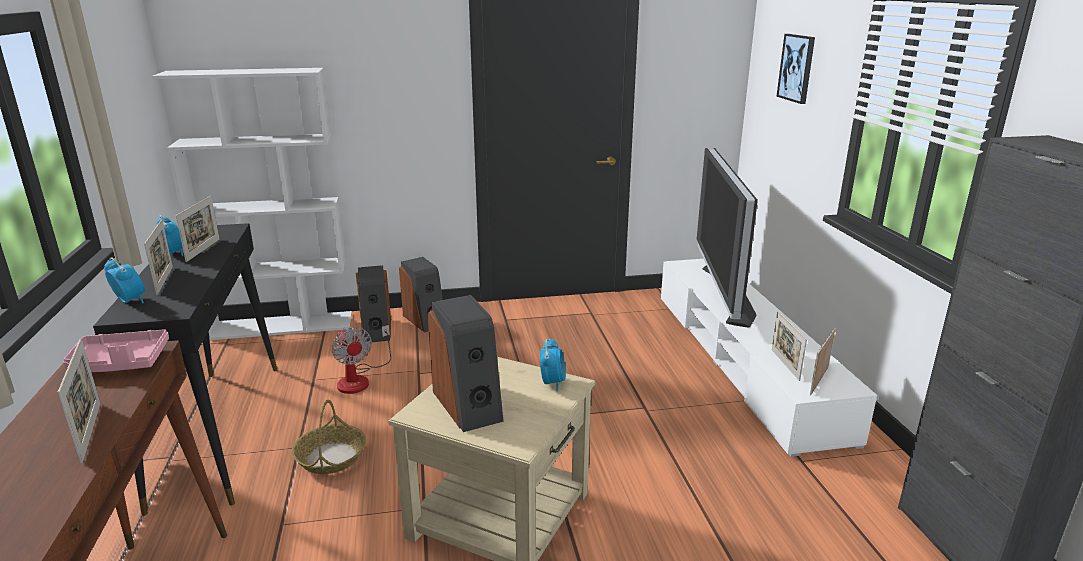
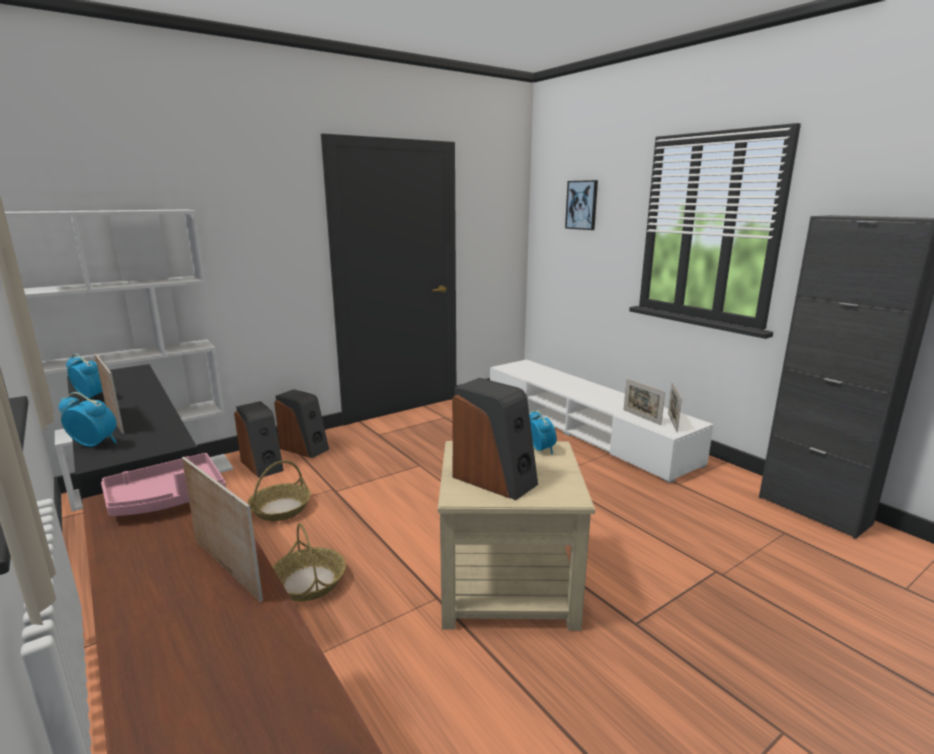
camera: 25 degrees left, 5 degrees down
(203, 250) = (126, 390): picture frame -> none
(360, 379) = (281, 508): fan -> basket
(726, 294) = (556, 381): television -> none

